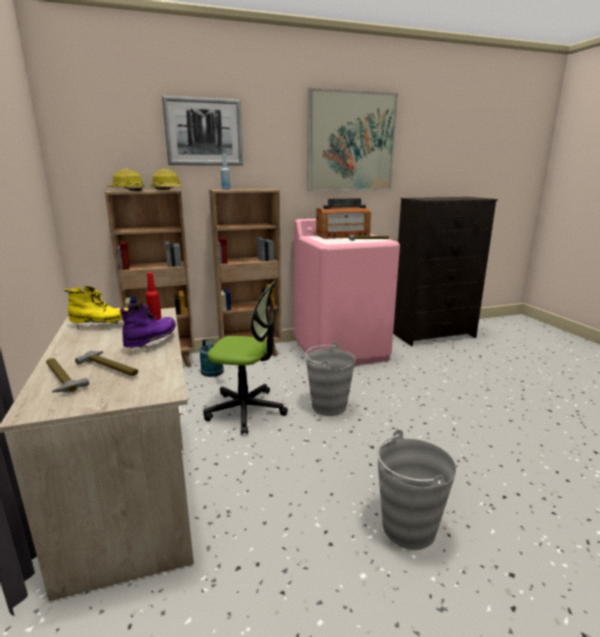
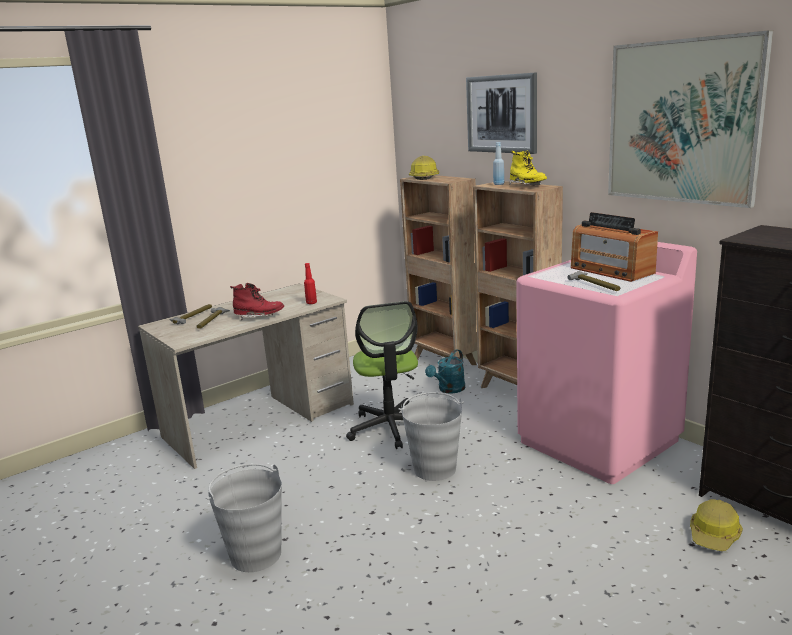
camera: 70 degrees right, 0 degrees up
(101, 325) = (286, 296): yellow boot -> yellow boot (527, 186)
(151, 343) = (259, 317): purple boot -> red boot
(168, 190) = (450, 180): hard hat -> hard hat (714, 535)

